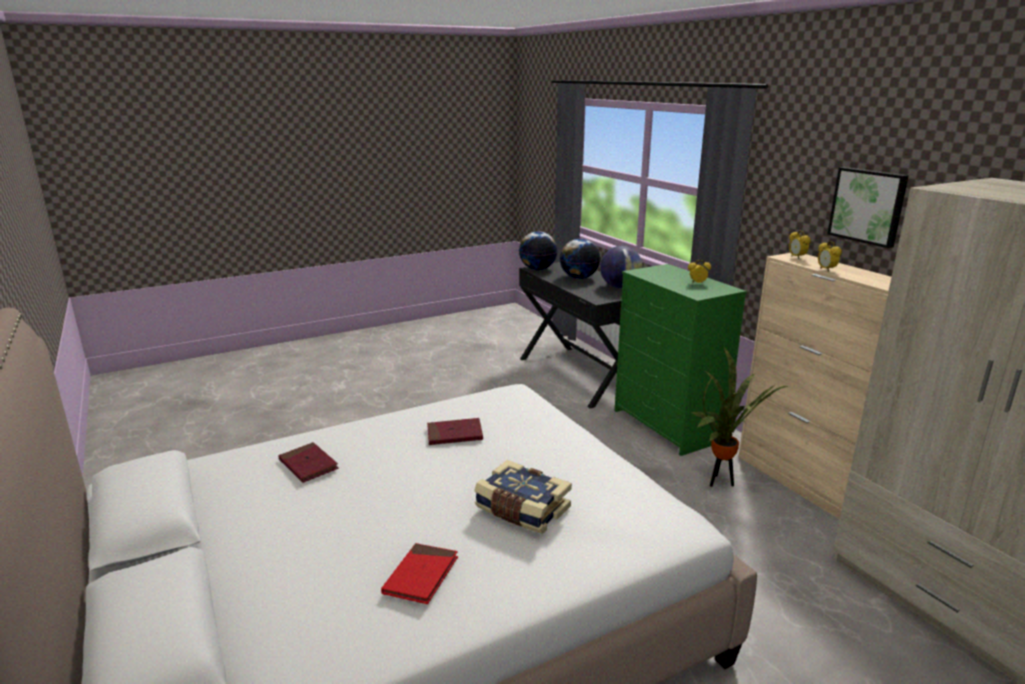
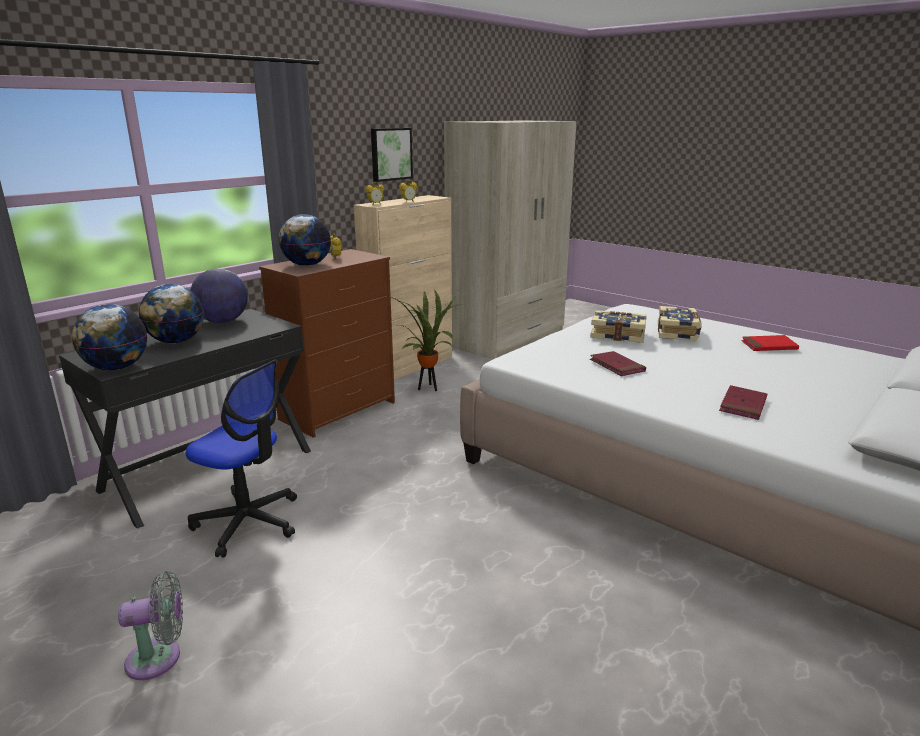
camera: 110 degrees left, 0 degrees up
(408, 366) = (159, 658): none -> grey fan
(503, 385) = (248, 522): none -> office chair
(546, 465) = (618, 335): none -> book
(664, 274) = (306, 265): none -> globe
(668, 426) = (338, 410): green dresser -> brown dresser

